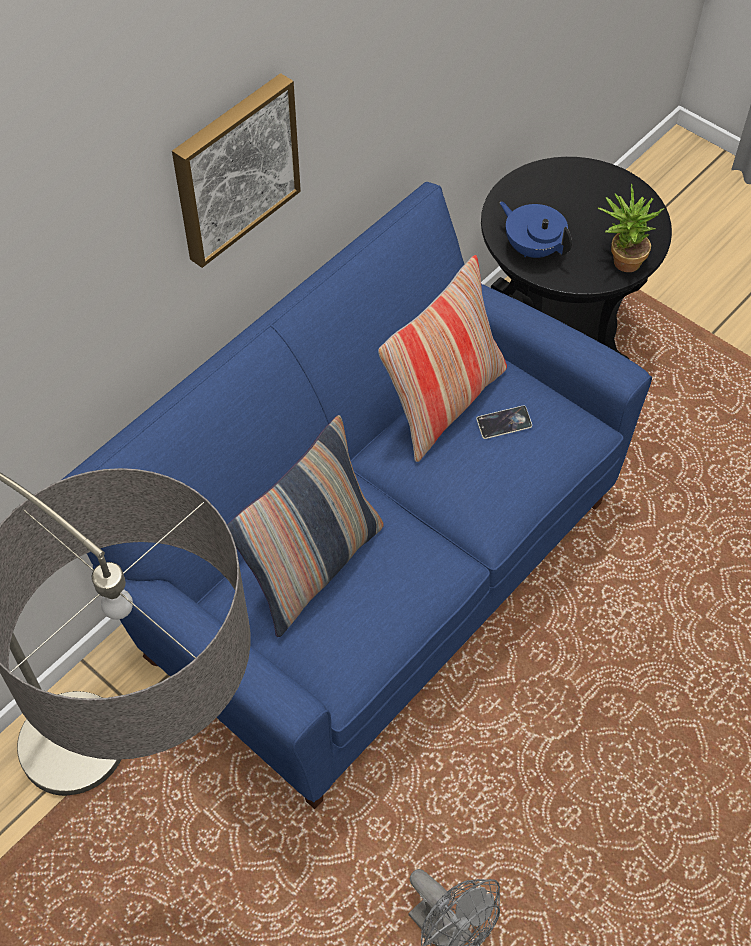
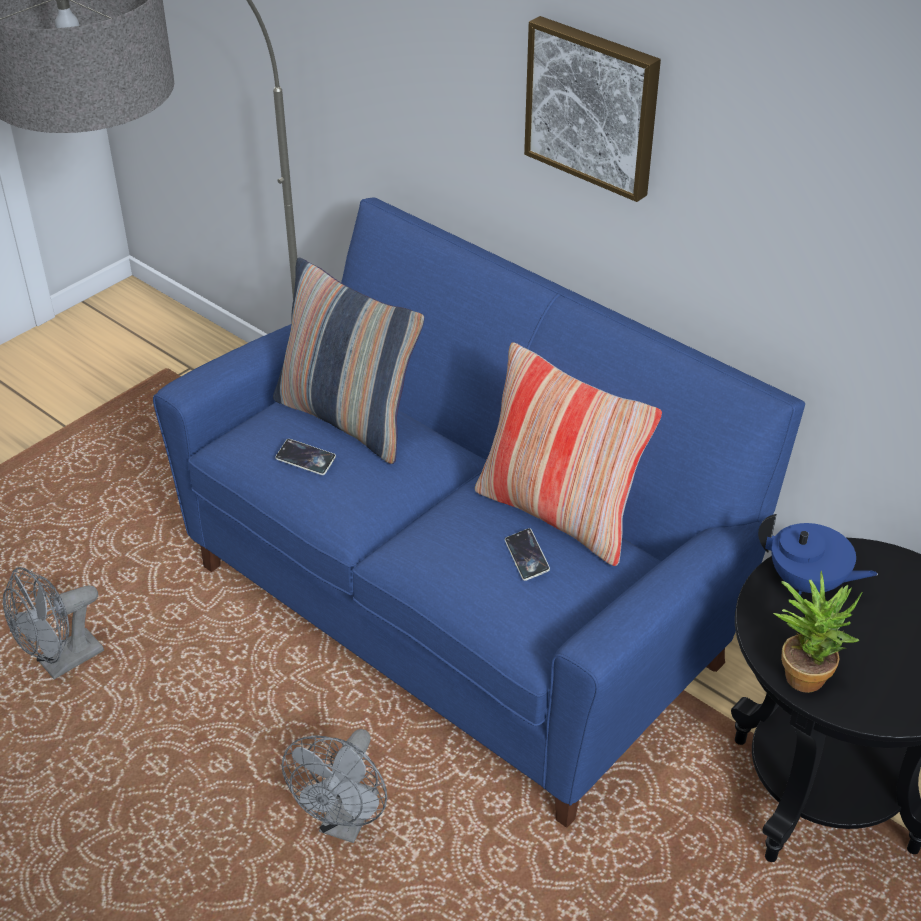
camera: 90 degrees right, 15 degrees down
(376, 600) = (305, 460): none -> phone
(533, 248) = (807, 583): blue teapot -> blue teapot turned 75 degrees clockwise
(612, 657) = (345, 823): none -> grey fan

